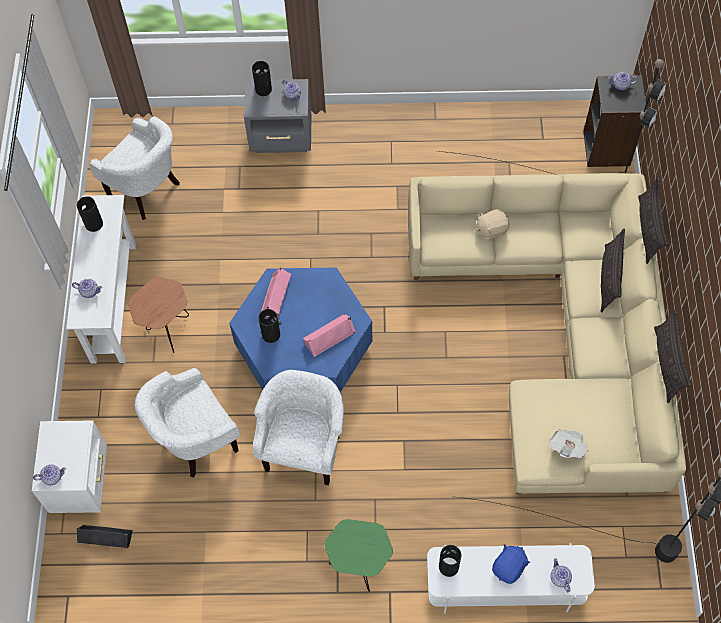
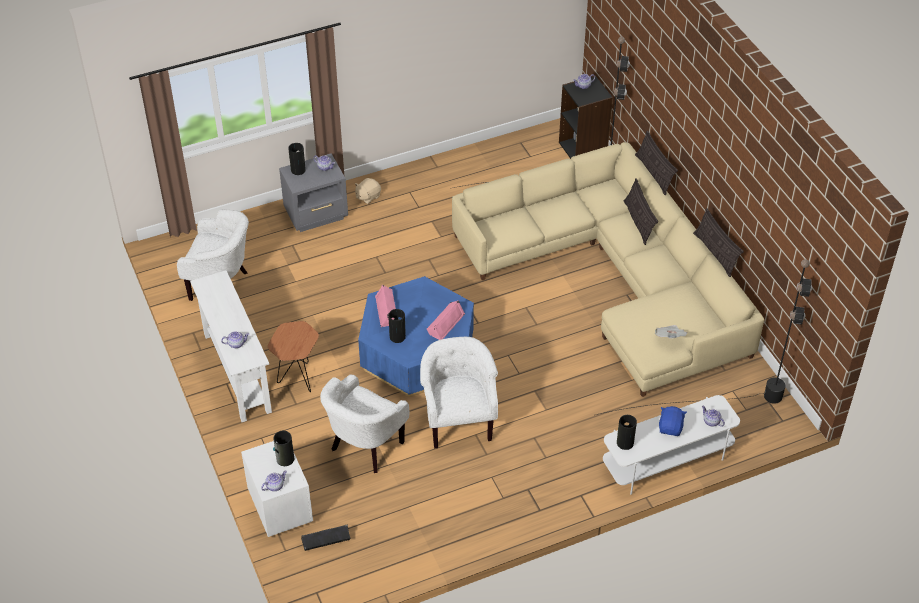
camera: 25 degrees left, 15 degrees down
(93, 224) = (212, 297): vase -> vase (285, 459)
(360, 568) = (548, 488): green side table -> none
(491, 229) = (531, 217): beige plush toy -> beige plush toy (368, 196)

